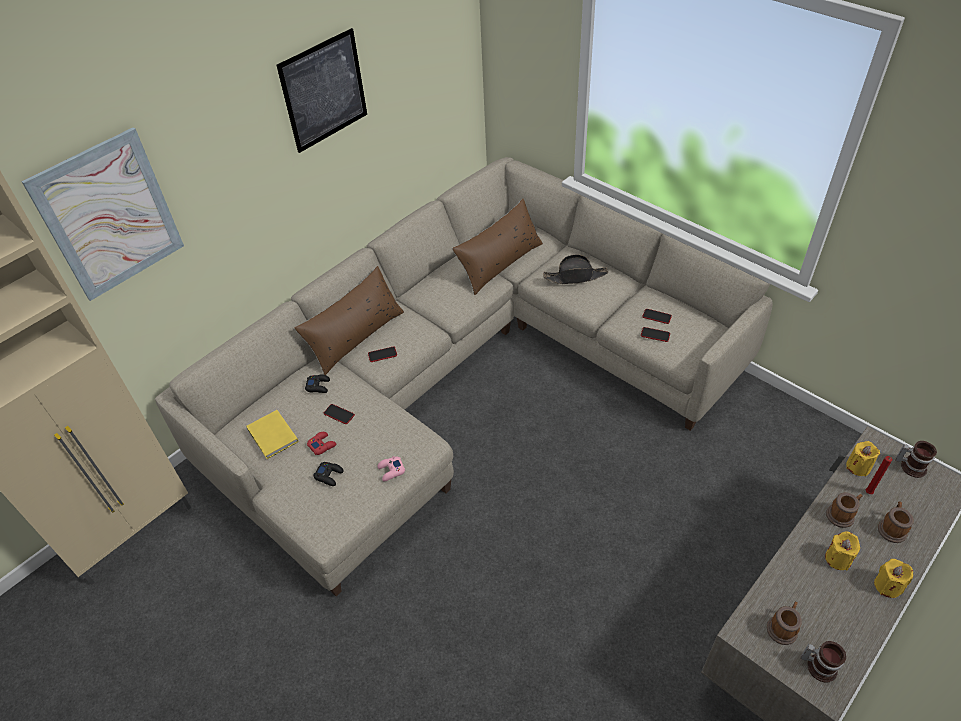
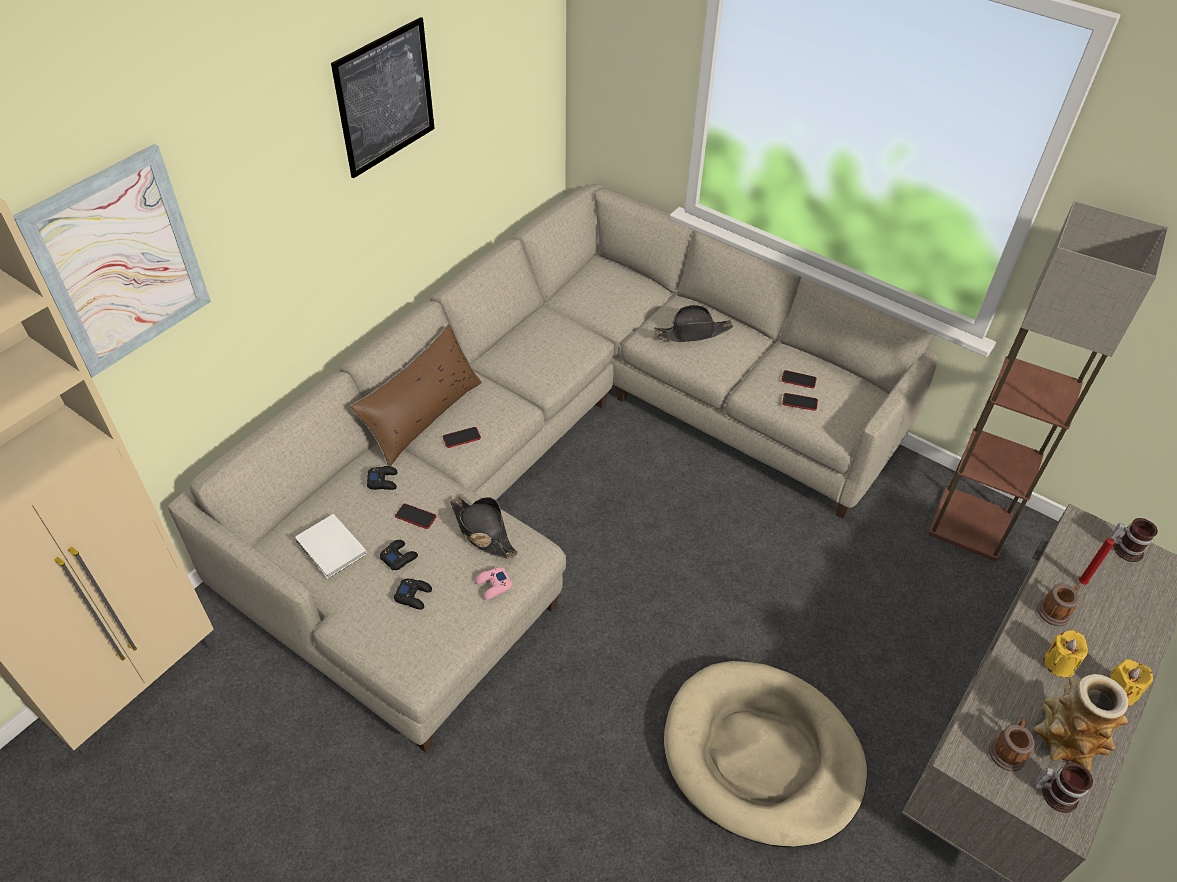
camera: 10 degrees left, 0 degrees up
(272, 437) = (331, 549): yellow book -> white book
(322, 445) = (399, 557): red game controller -> black game controller
(388, 428) = (482, 531): none -> black hat
(500, 263) = (595, 318): brown pillow -> none
(598, 618) = (761, 756): none -> beige dog bed
(799, 439) = (971, 523): none -> floor lamp
(835, 621) = (1066, 739): none -> vase
(858, 466) = (1065, 552): yellow candle -> none
(891, 528) = (1114, 623): mug -> none

